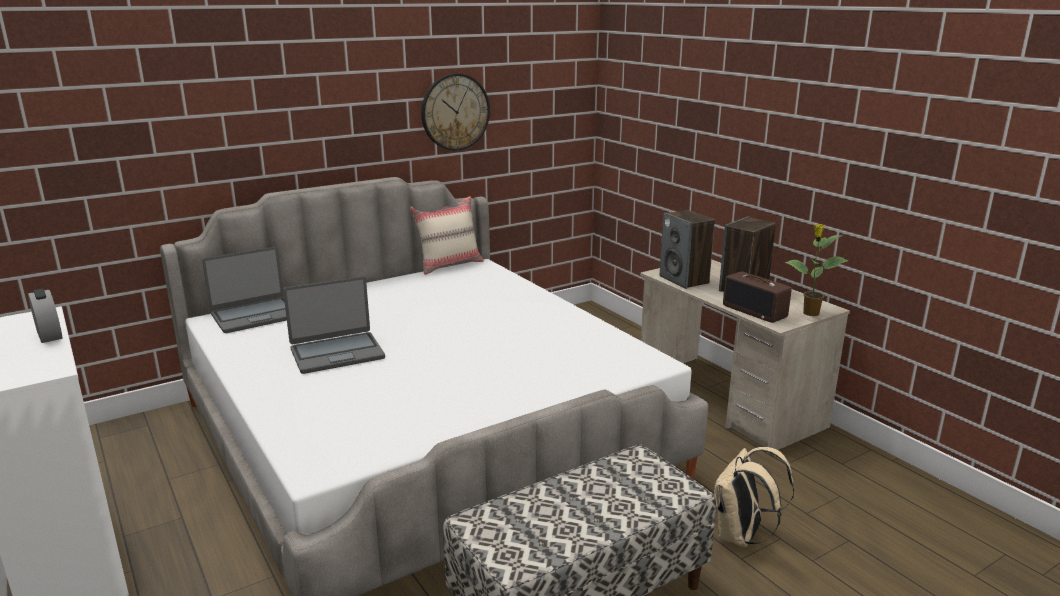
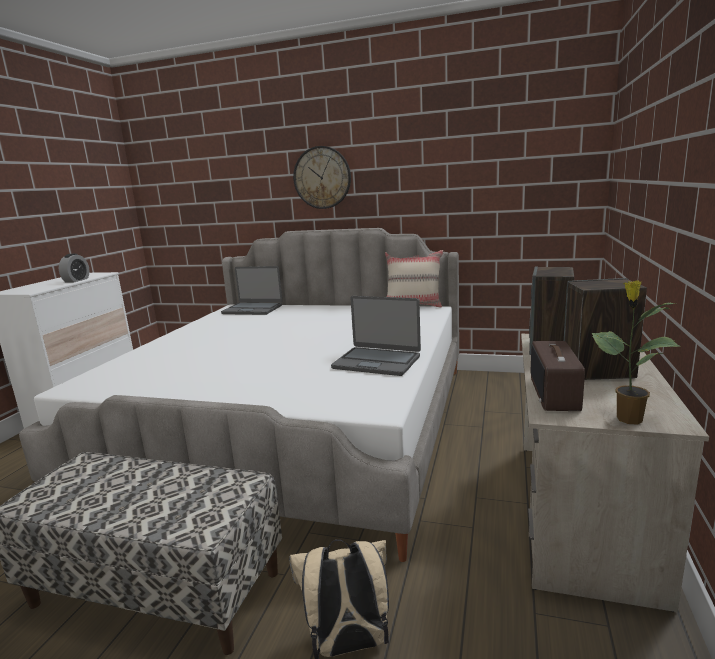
camera: 50 degrees right, 5 degrees down
(337, 353) = (232, 336): laptop -> laptop (377, 362)
(455, 112) = (441, 177): wall clock -> wall clock (322, 177)

